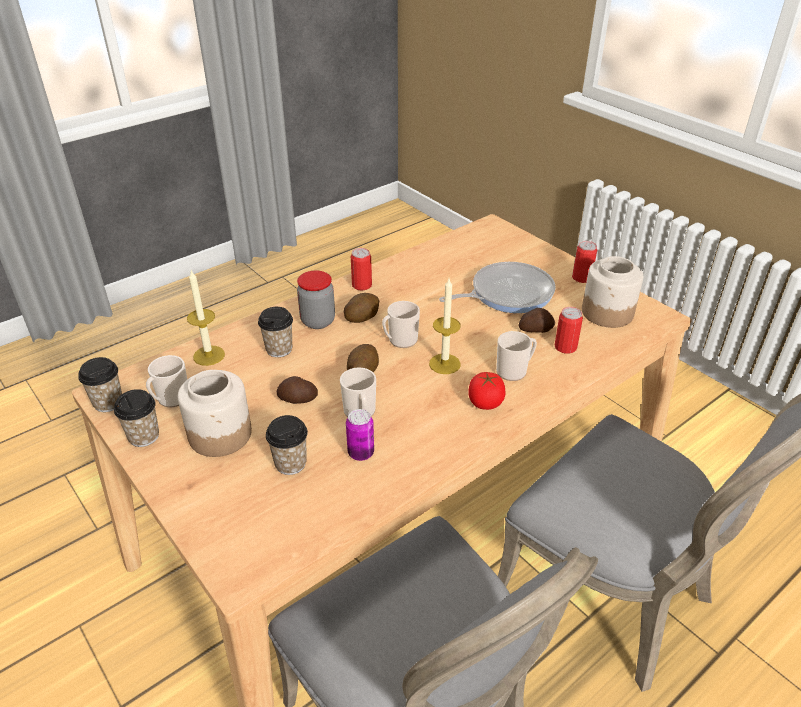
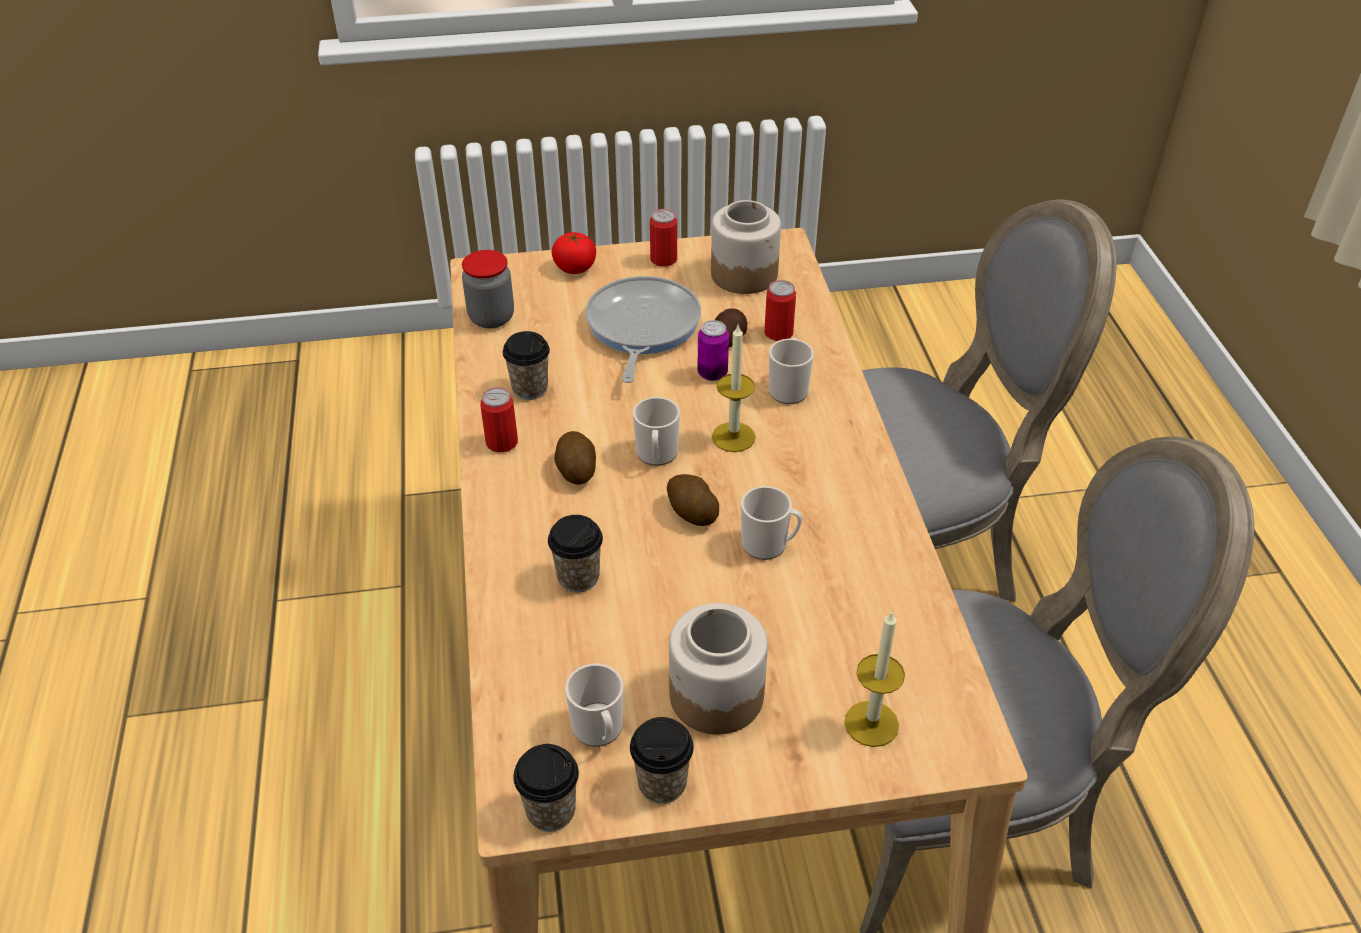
camera: 60 degrees left, 5 degrees up
(209, 355) = (529, 658): candle -> candle (871, 724)
(290, 463) = (818, 641): cup -> cup (530, 389)
(297, 400) = (702, 594): potato -> none
(318, 321) = (547, 516): jar -> jar (491, 318)
(361, 453) = (841, 571): can -> can (712, 373)
(485, 402) = (826, 435): tomato -> tomato (575, 268)

